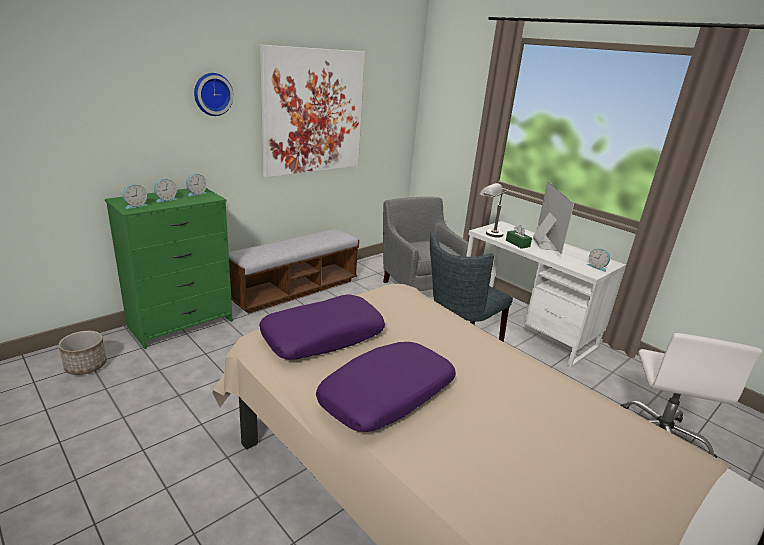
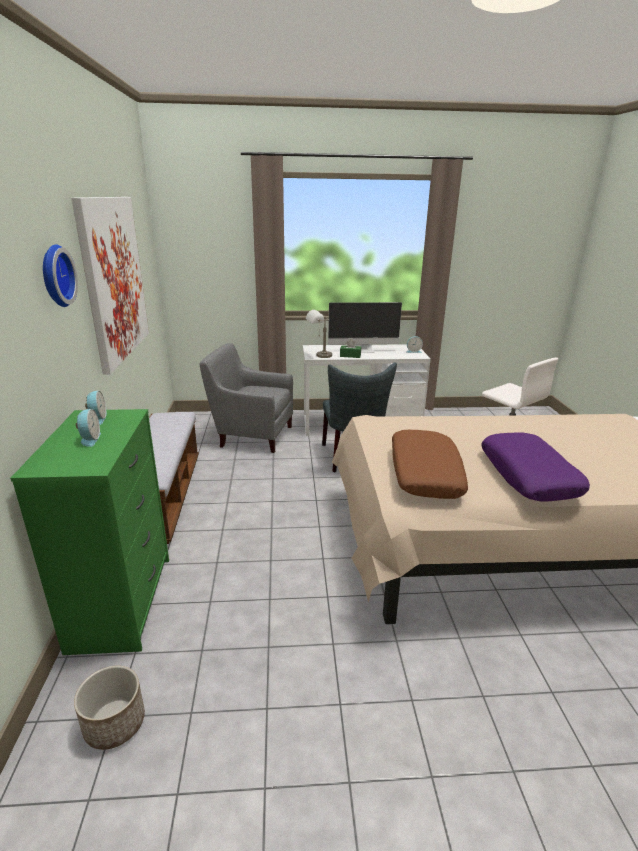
camera: 50 degrees left, 0 degrees up
(135, 205) = (82, 461): alarm clock -> none
(323, 336) = (424, 473): purple pillow -> brown pillow
(545, 245) = (363, 350): monitor -> monitor turned 135 degrees clockwise

